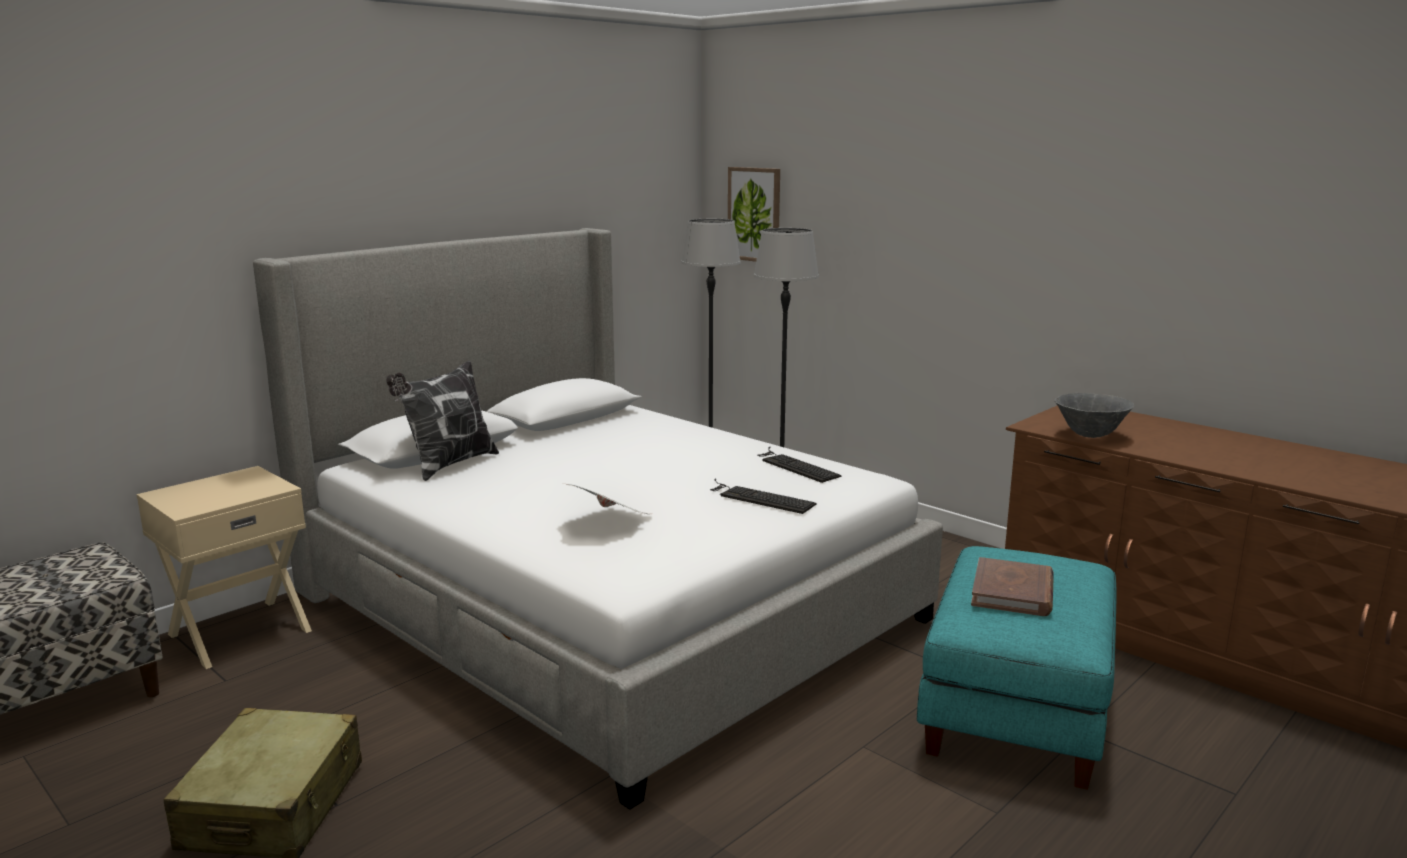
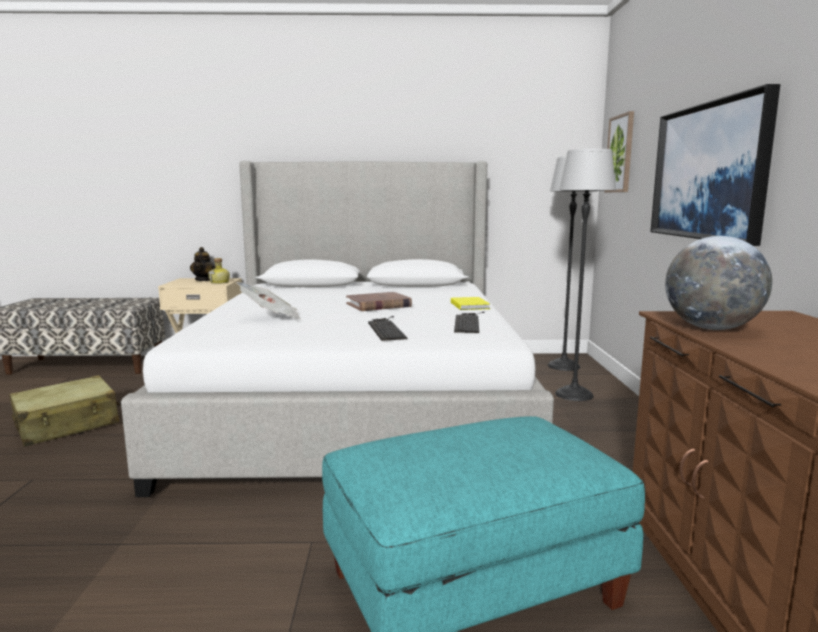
camera: 45 degrees right, 5 degrees down
(209, 486) = (204, 280): none -> teapot
(264, 484) = (220, 282): none -> bottle
(449, 465) = (300, 289): pillow -> none
(726, 440) = (470, 305): none -> yellow book
(934, 263) = (709, 171): none -> picture
(1012, 592) = (451, 446): brown book -> brown book (378, 305)
(1090, 435) = (711, 328): grey bowl -> globe

